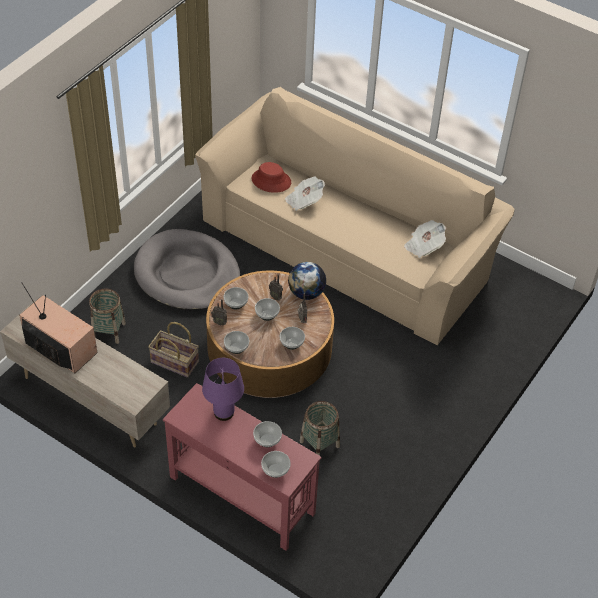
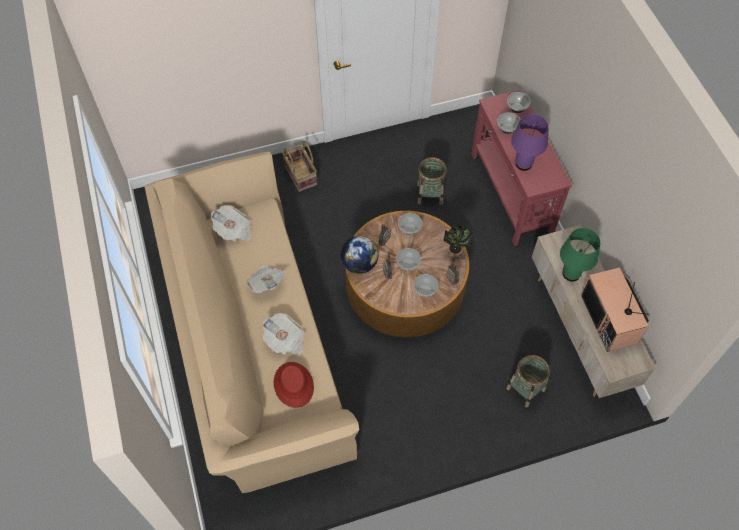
camera: 140 degrees left, 10 degrees up
(115, 365) = (571, 273): none -> green table lamp
(174, 362) = (489, 323): basket -> basket (301, 175)
(187, 274) = (417, 405): grey dog bed -> none
(236, 348) = (455, 251): bowl -> potted plant
(357, 225) = (266, 283): none -> newspaper

